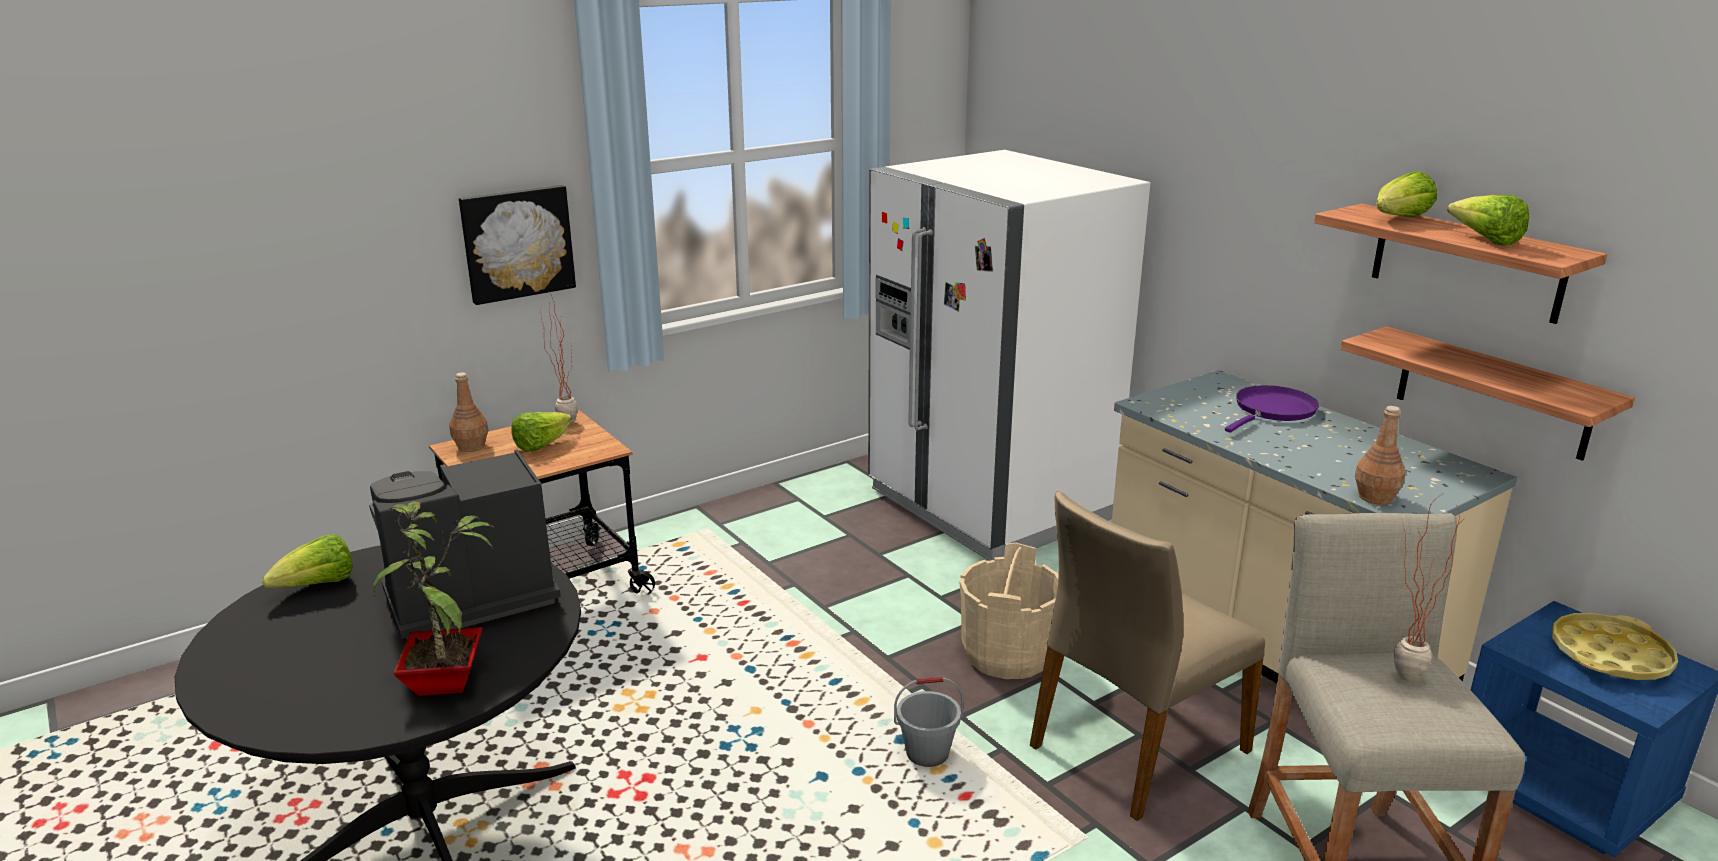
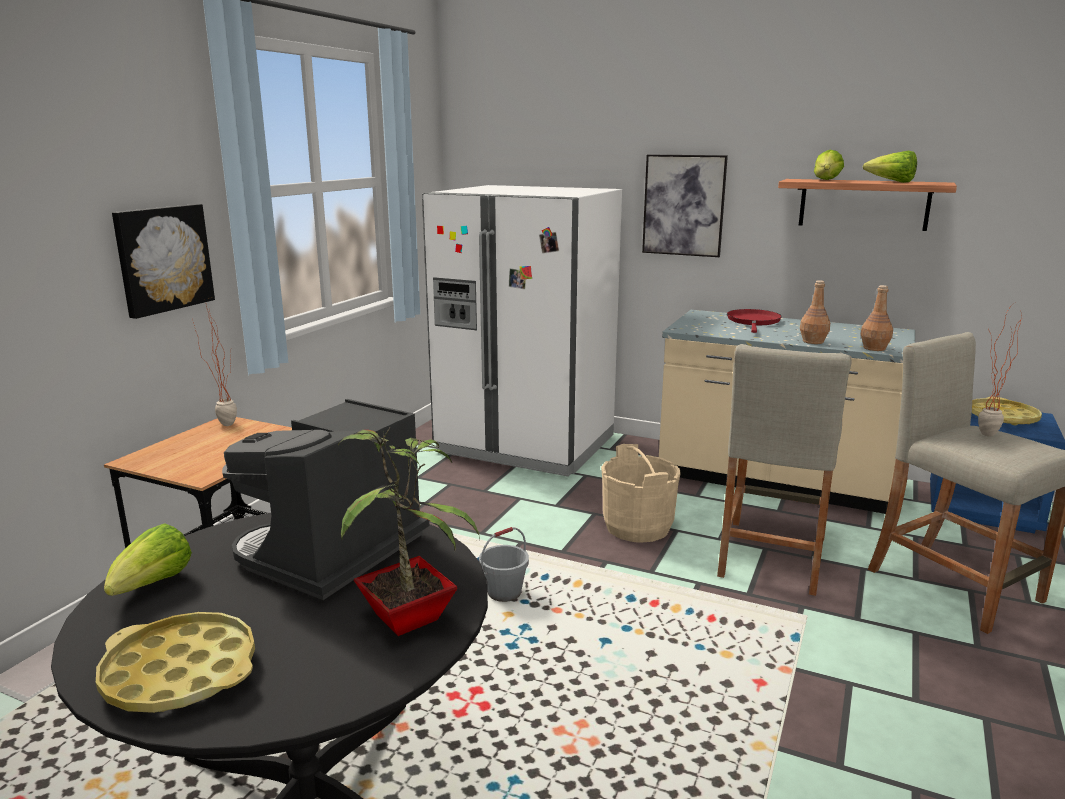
camera: 30 degrees left, 5 degrees down
(257, 669) = (180, 673): none -> yellow tray
(471, 447) = (152, 457): brown bottle -> brown bottle (813, 341)
(541, 445) = (224, 443): lettuce -> none
(927, 754) = (657, 601): grey bucket -> grey bucket (504, 593)
(1135, 747) = (771, 556): beige chair -> beige stool
(1227, 218) = (684, 205): none -> picture
(1272, 411) = (753, 322): purple frying pan -> red frying pan
(1493, 393) = (889, 282): shelf -> none

